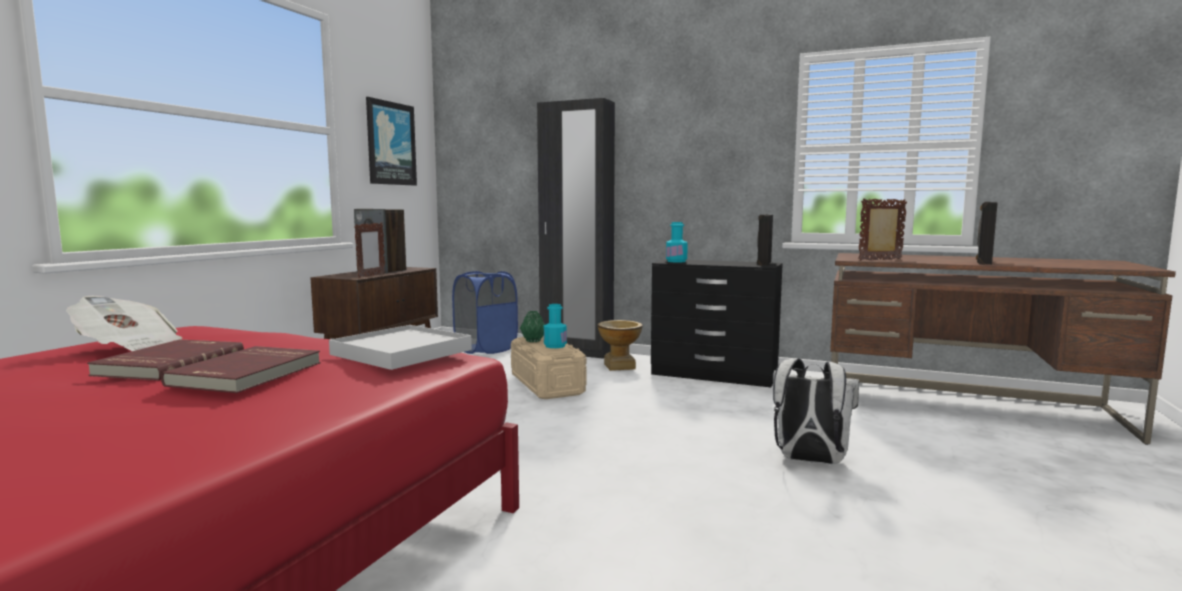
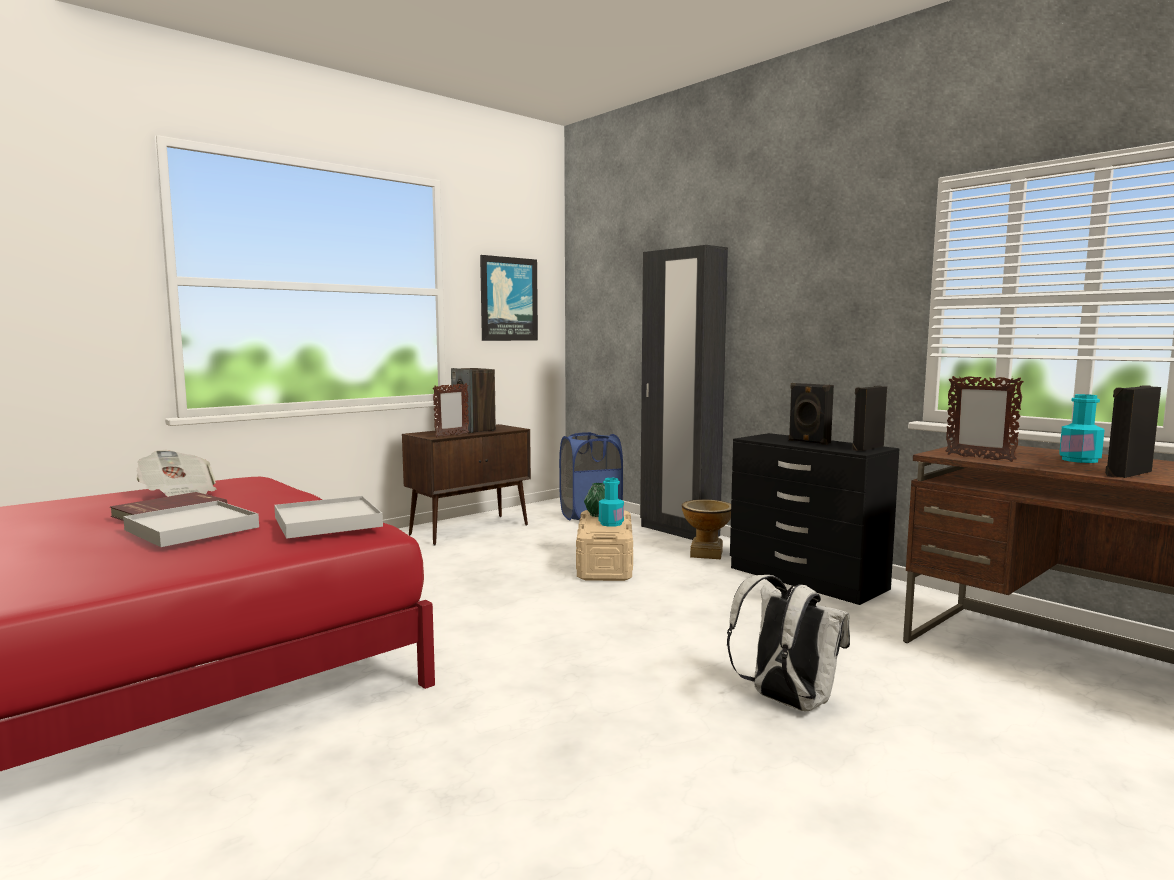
camera: 25 degrees right, 0 degrees up
(249, 374) = (192, 529): red book -> white tray
(676, 261) = (766, 438): turquoise bottle -> turquoise bottle (1079, 460)
(713, 262) = (808, 442): none -> black speaker
(880, 260) = (979, 458): picture frame -> picture frame turned 150 degrees counterclockwise

